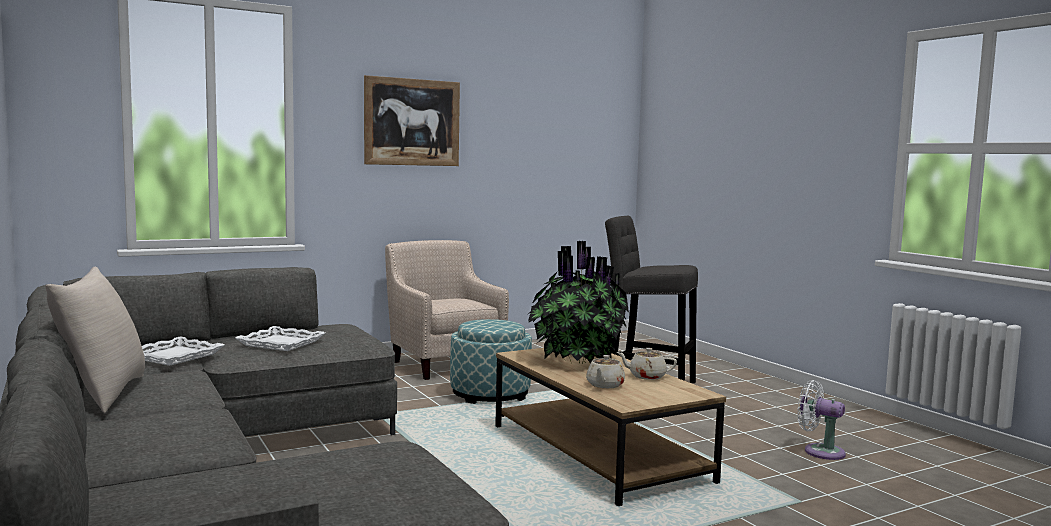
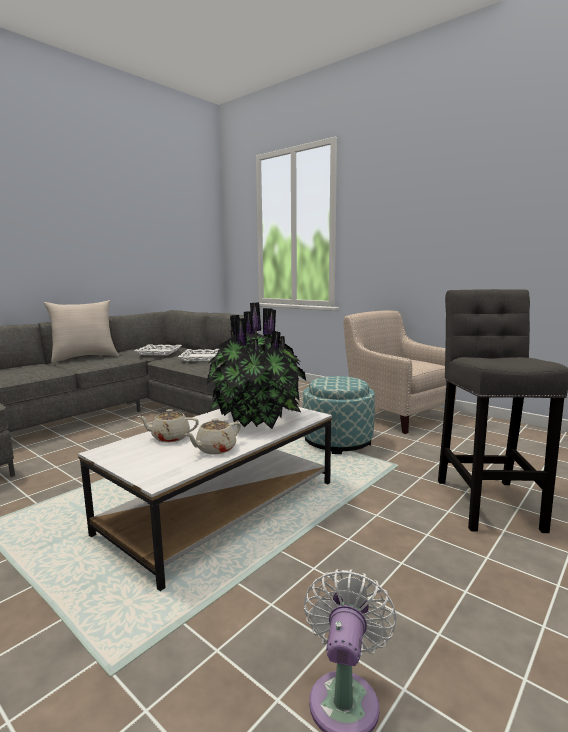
camera: 70 degrees right, 5 degrees up
(412, 122) = (418, 208): picture -> none
(445, 363) = (397, 415): beige armchair -> beige armchair turned 75 degrees counterclockwise
(597, 453) = (221, 507): brown coffee table -> white coffee table
(646, 376) = (215, 449): beige teapot -> beige teapot turned 120 degrees counterclockwise

